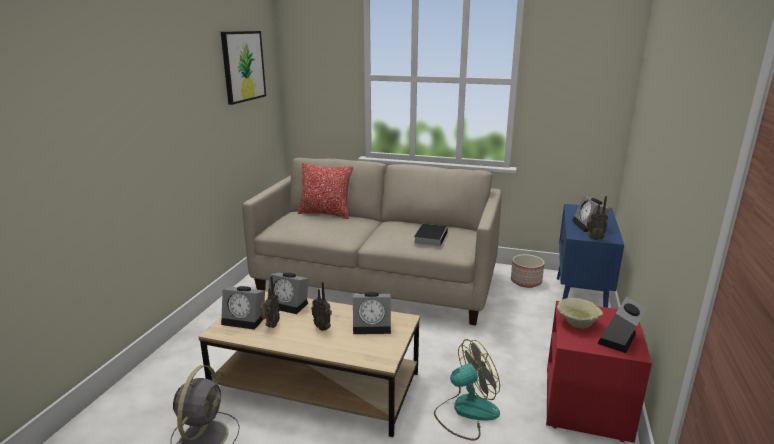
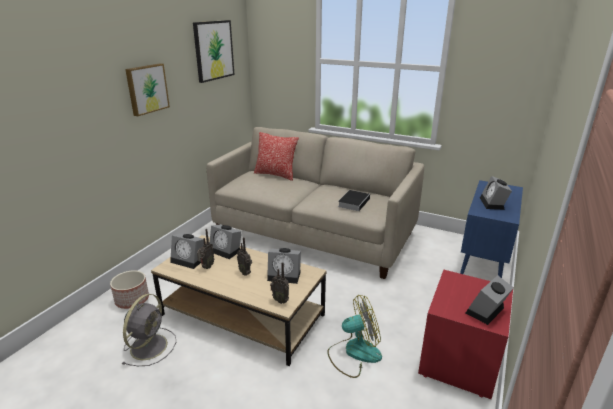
camera: 10 degrees right, 5 degrees up
(171, 110) = (146, 89): none -> picture
(526, 281) = (441, 244): planter -> planter (132, 300)
(578, 323) = (455, 292): beige bowl -> none
(594, 238) = (493, 216): radio -> radio (281, 300)

